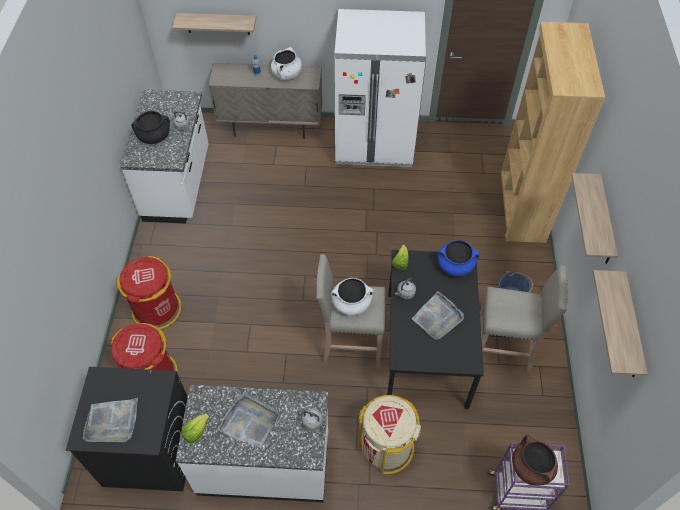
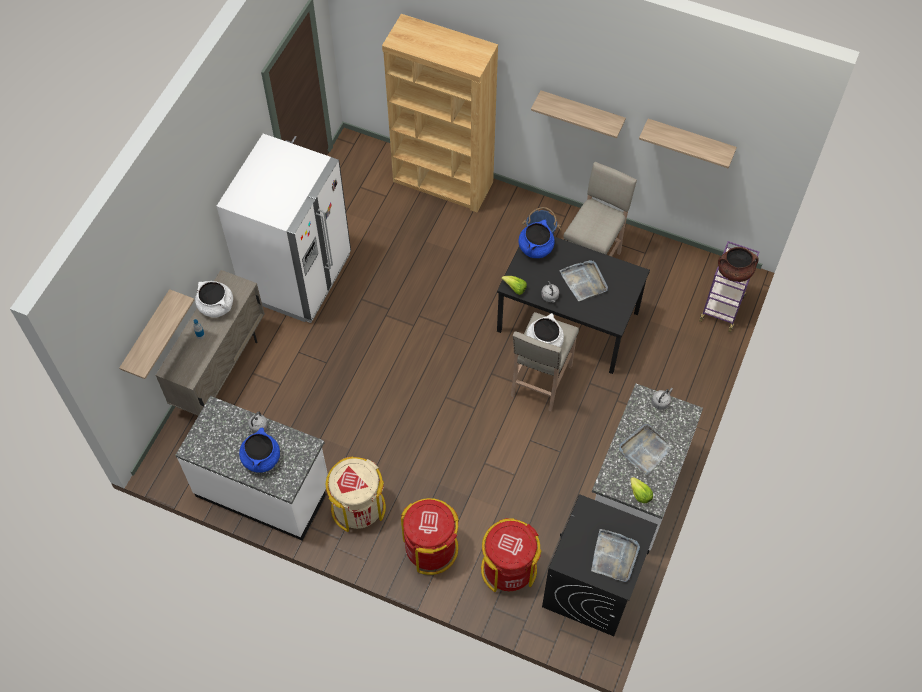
camera: 70 degrees left, 5 degrees up
(154, 137) = (261, 458): black cooking pot -> blue cooking pot
(386, 446) = (651, 387): beige trash can -> beige trash can (358, 507)

